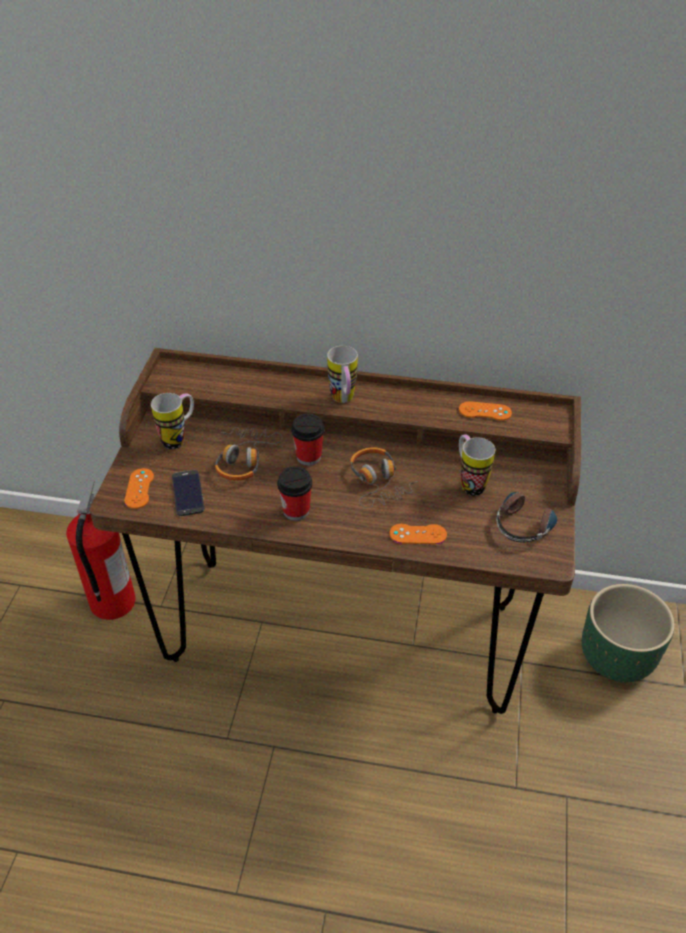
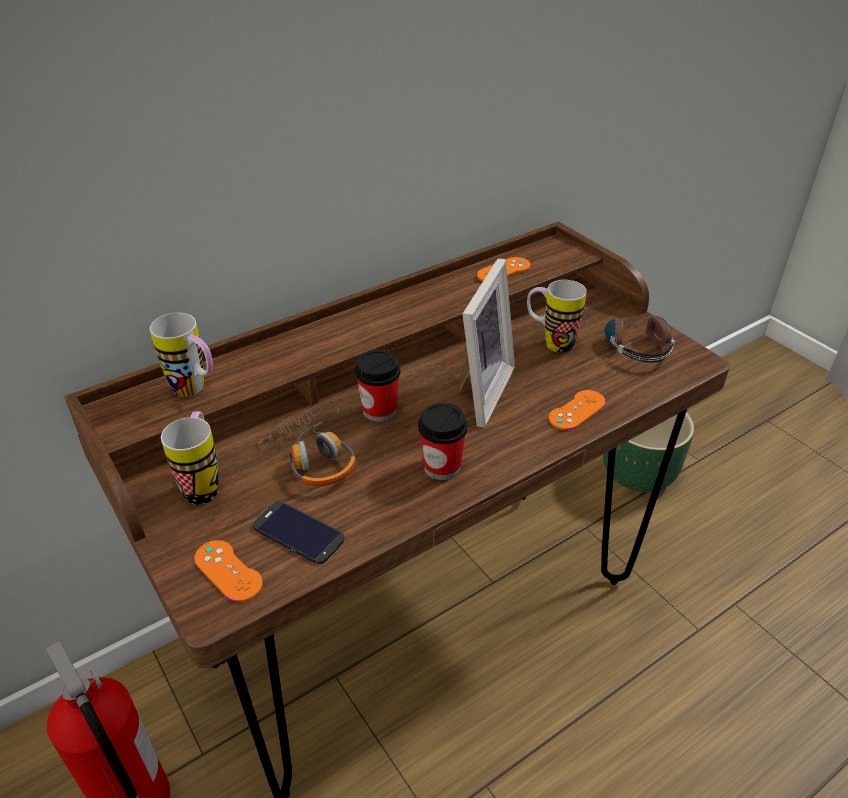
camera: 45 degrees left, 5 degrees down
(344, 400) = (367, 329): mug -> mug (196, 391)
(377, 482) = (477, 391): headphones -> picture frame

